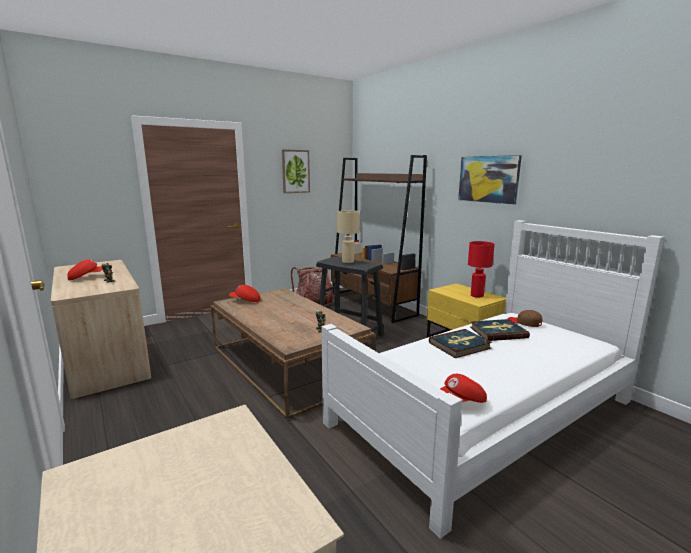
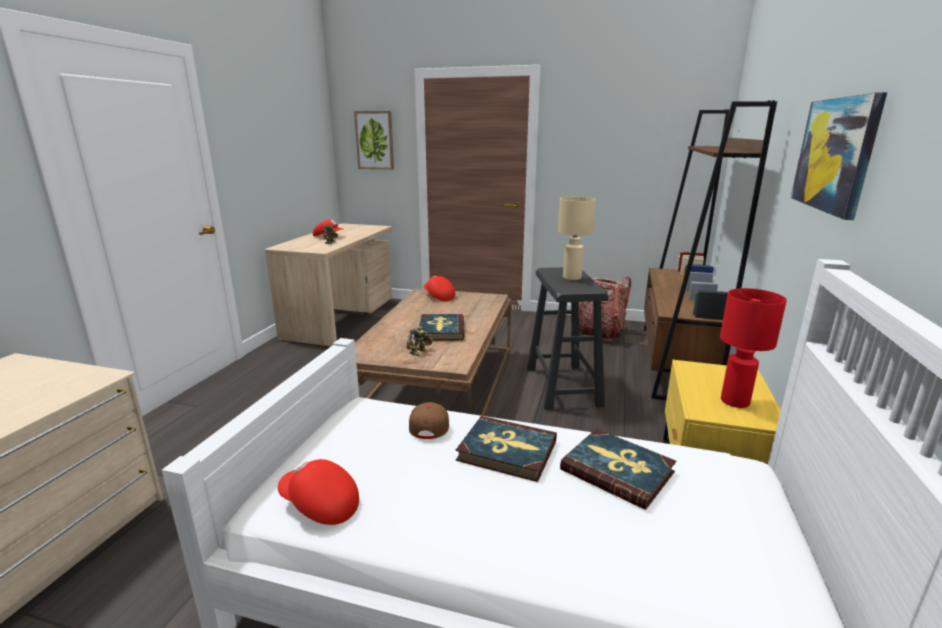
camera: 50 degrees right, 5 degrees up
(295, 171) = (616, 133): picture -> picture (375, 140)
(301, 316) = (441, 330): none -> book
(524, 323) = (717, 487): brown cap -> brown cap (430, 425)

